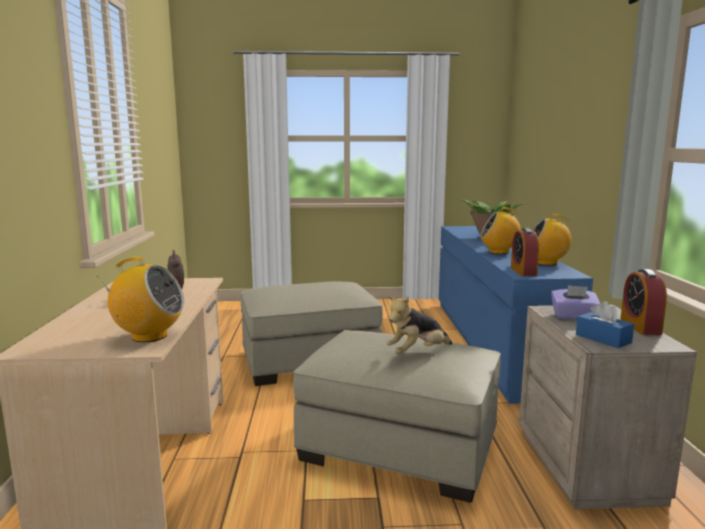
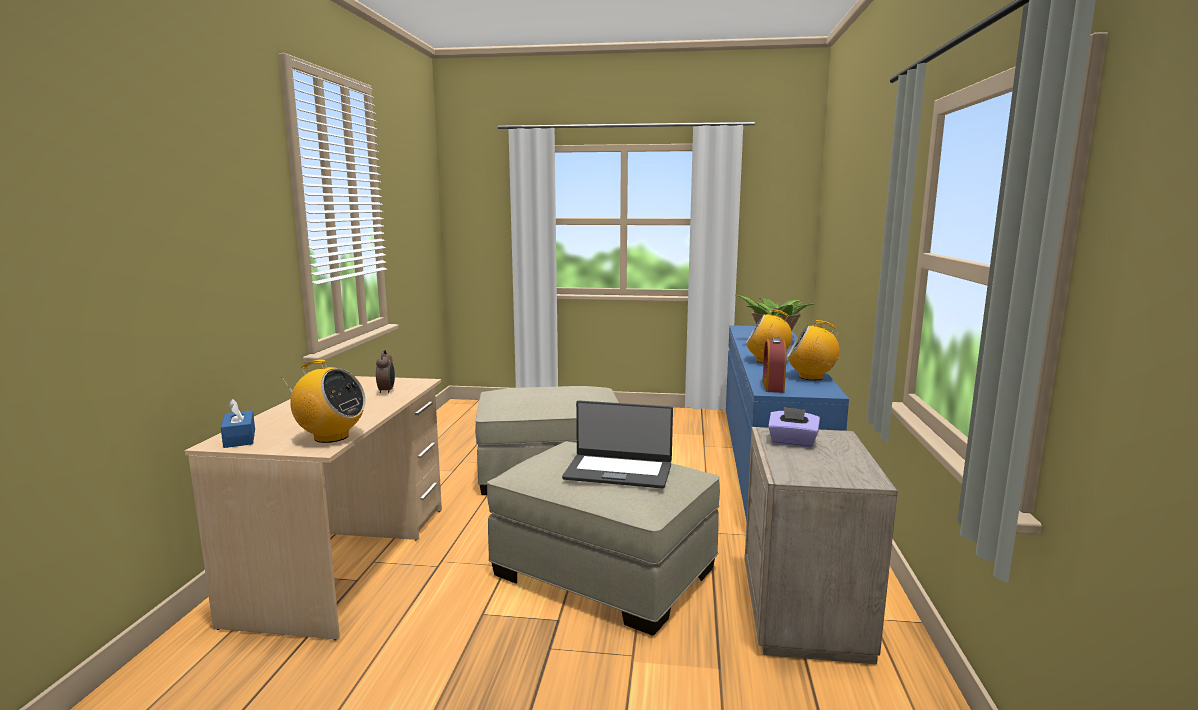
camera: 10 degrees right, 0 degrees up
(417, 353) = (618, 471): plush toy -> laptop
(603, 338) = (801, 469): blue tissue box -> blue tissue box (239, 438)
(640, 326) = (859, 458): alarm clock -> none

